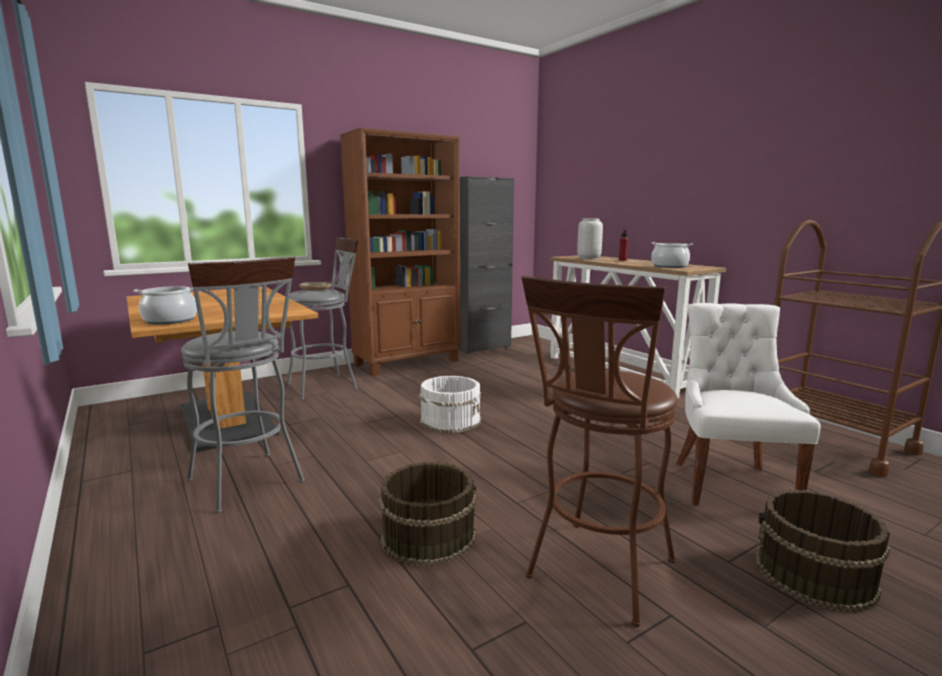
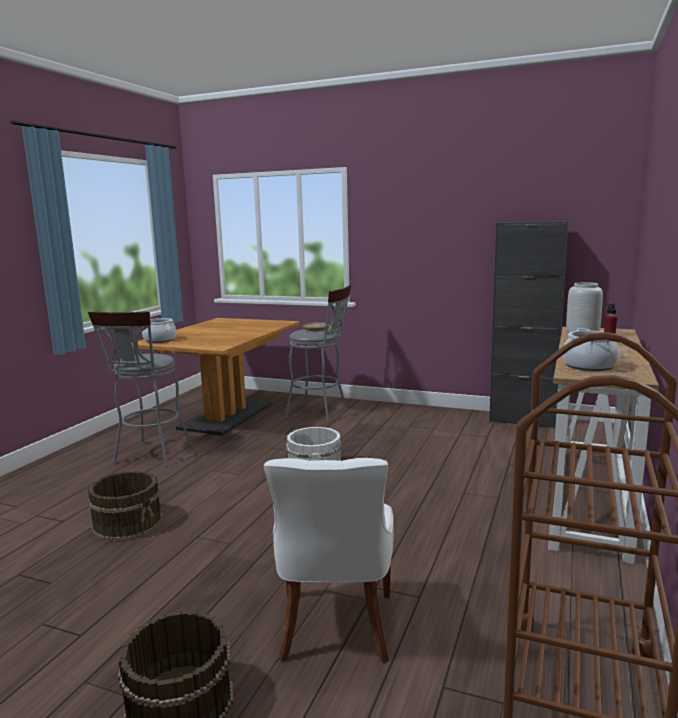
camera: 55 degrees right, 0 degrees up
(408, 362) = (417, 414): brown bookcase -> none
(597, 575) = (115, 594): brown stool -> none
(730, 484) = (335, 628): white chair -> white chair turned 120 degrees clockwise

